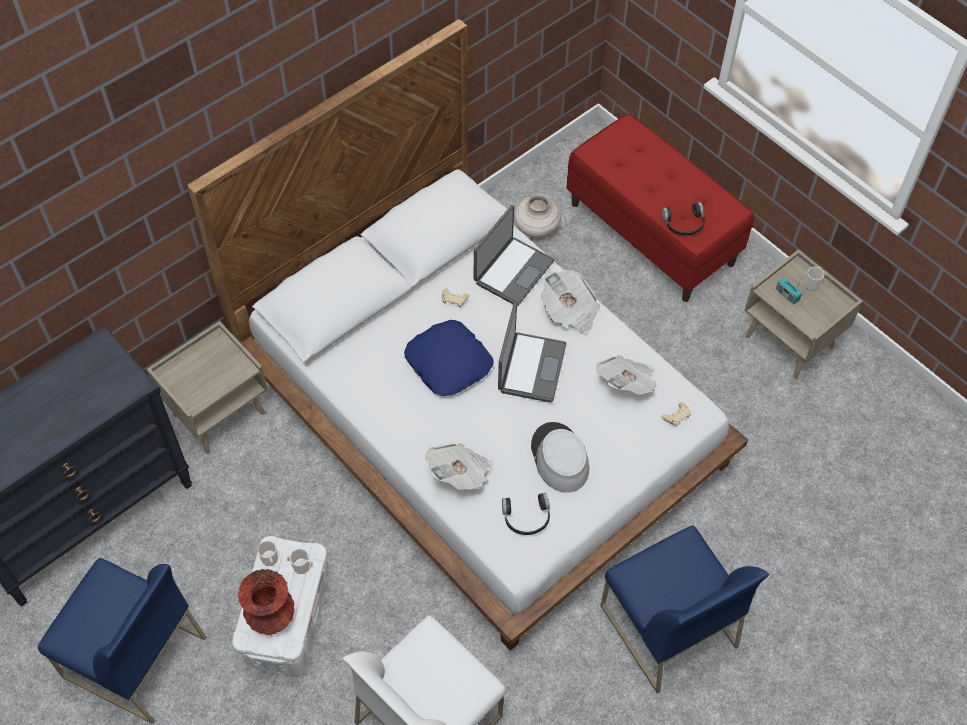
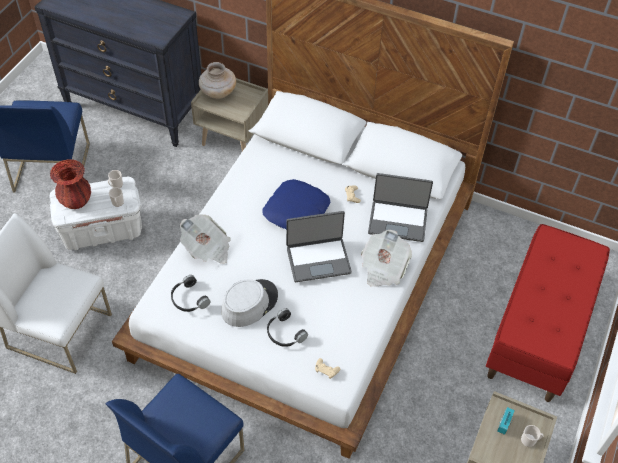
camera: 65 degrees right, 5 degrees down
(536, 228) = (489, 253): beige vase -> beige vase (218, 93)
(627, 383) = (339, 326): newspaper -> none
(684, 224) = (523, 321): black headphones -> black headphones (284, 333)

